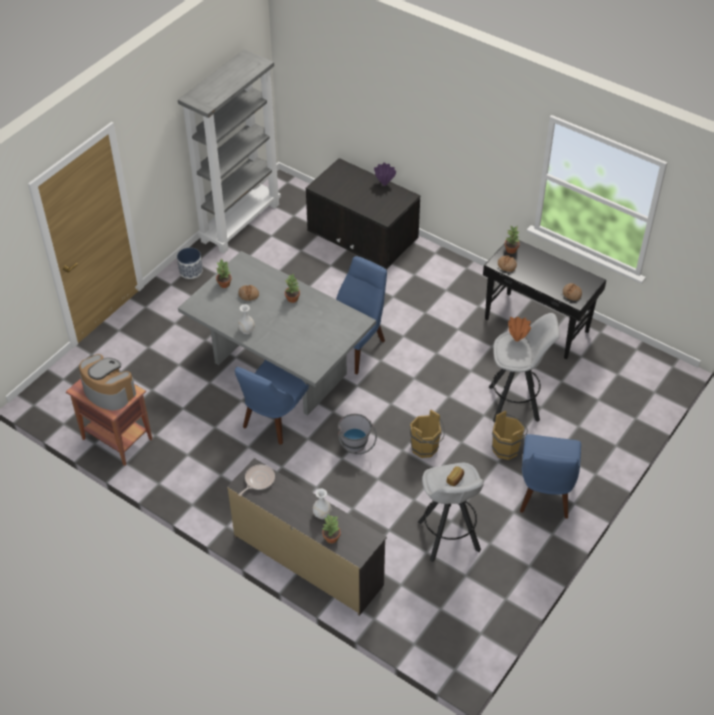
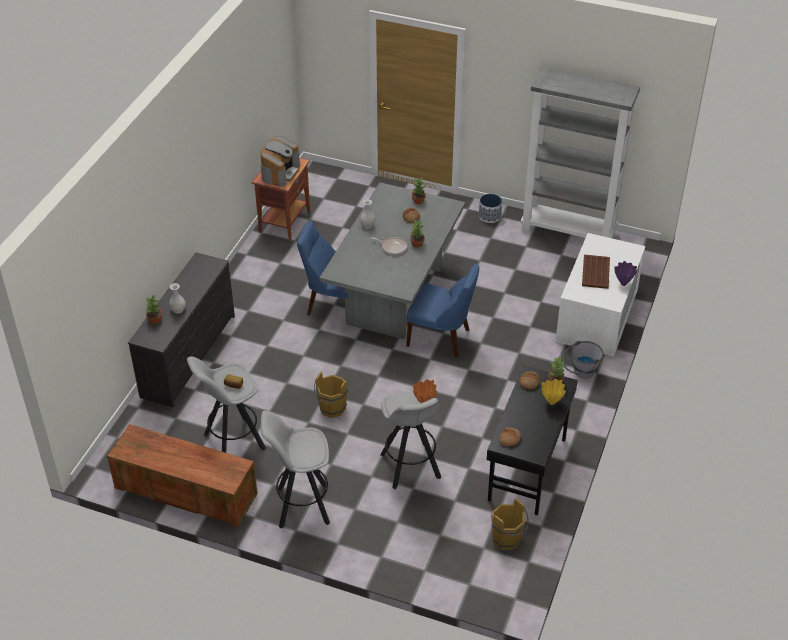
camera: 75 degrees right, 5 degrees down
(258, 480) = (205, 267): frying pan -> frying pan (393, 247)
(356, 447) = (318, 362): grey bucket -> grey bucket (580, 373)
(362, 196) = (596, 272): none -> brown tray
(363, 234) = (597, 315): black cabinet -> white cabinet
(506, 589) = (184, 491): none -> brown bench
(507, 448) = (350, 469): brown bucket -> brown bucket (508, 540)
(535, 258) = (551, 403): none -> yellow vase
(545, 494) = (301, 505): blue chair -> grey stool

